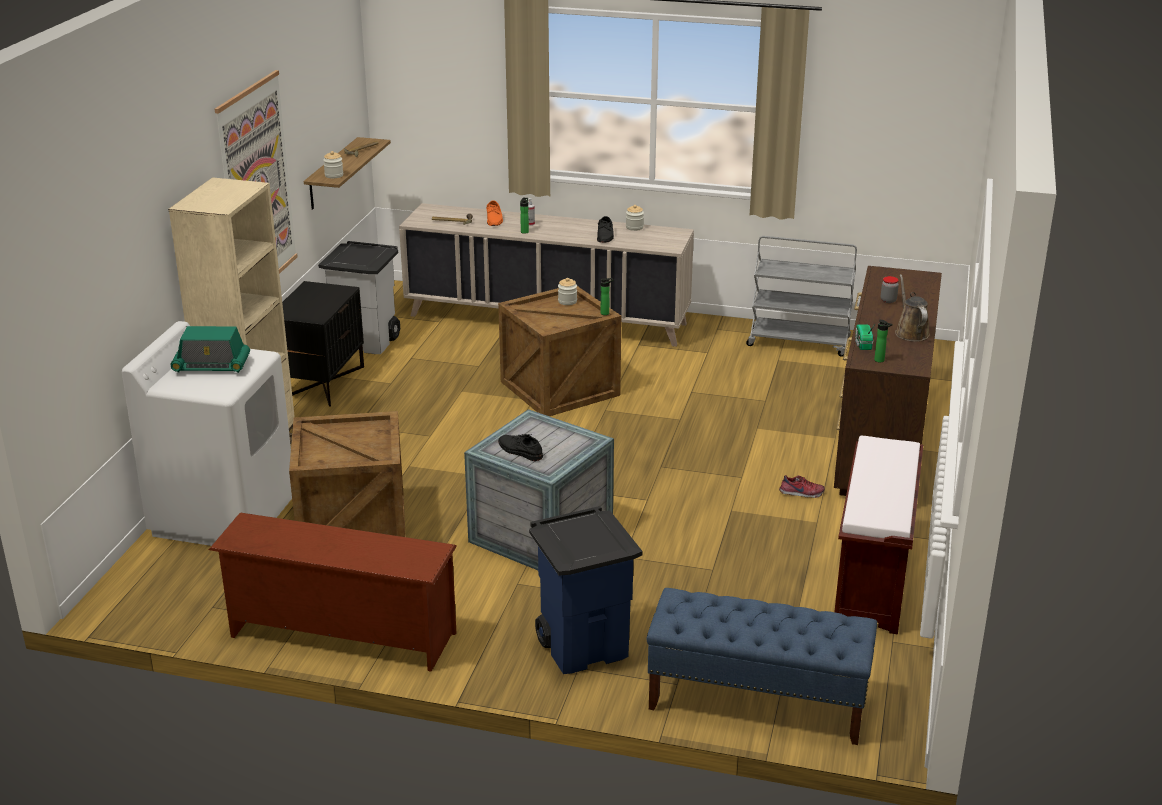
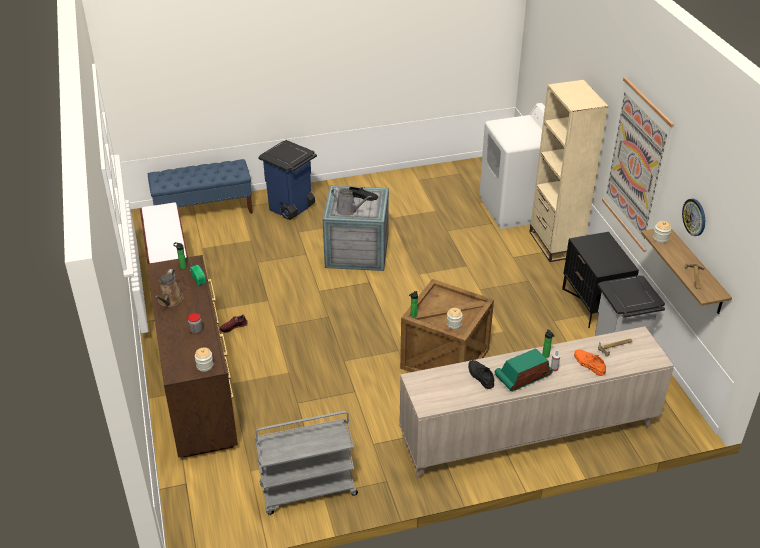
camera: 150 degrees right, 10 degrees up
(211, 365) = (522, 131): radio -> radio (523, 377)
(317, 126) = (694, 217): none -> wall clock
(340, 636) = (395, 180): brown shoe rack -> none
(351, 528) = (450, 223): crate -> none
(563, 438) = (348, 210): none -> grey watering can
(634, 227) = (468, 398): jar -> jar (205, 366)
(910, 332) = (170, 300): brown watering can -> brown watering can turned 45 degrees clockwise

